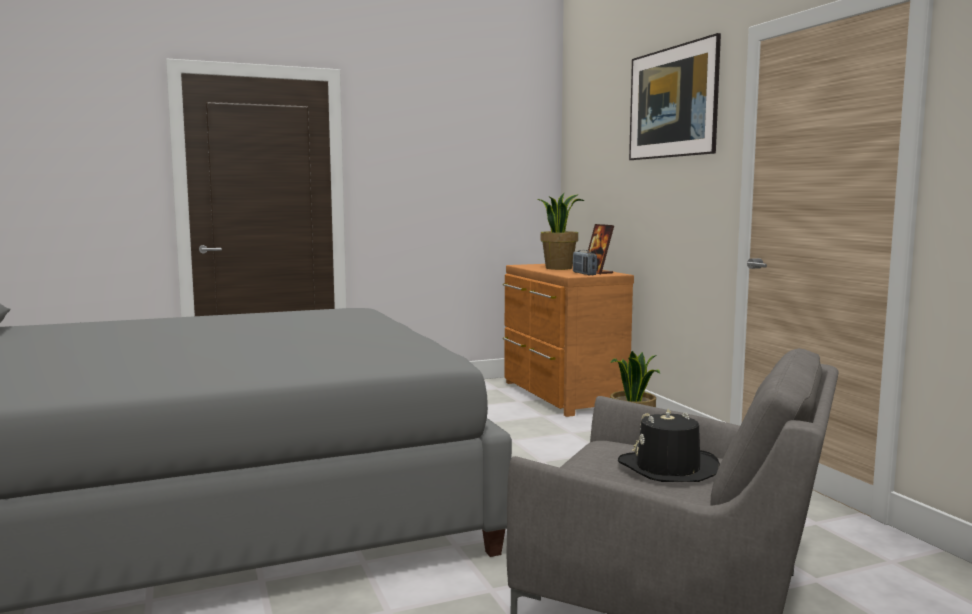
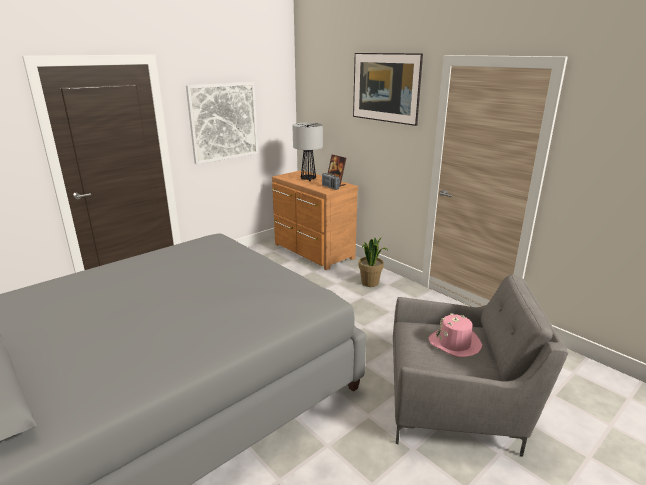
camera: 20 degrees left, 15 degrees up
(435, 173) = (223, 122): none -> picture
(559, 268) = (308, 179): potted plant -> table lamp
(668, 468) = (454, 343): black hat -> pink hat

